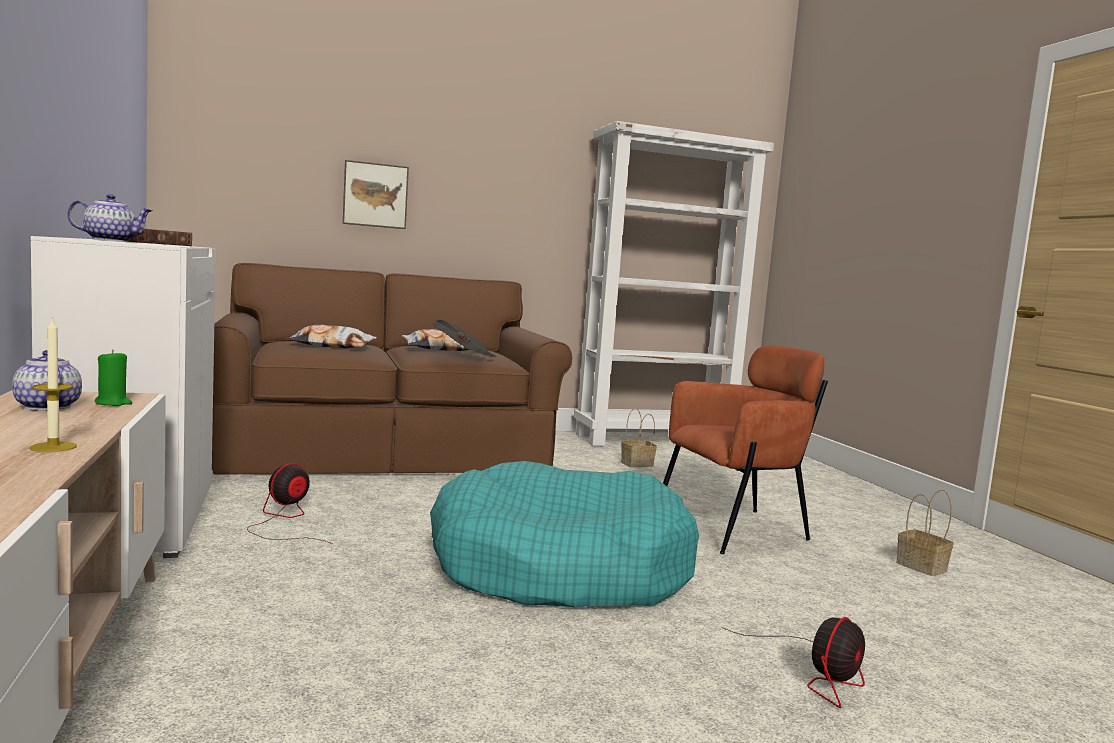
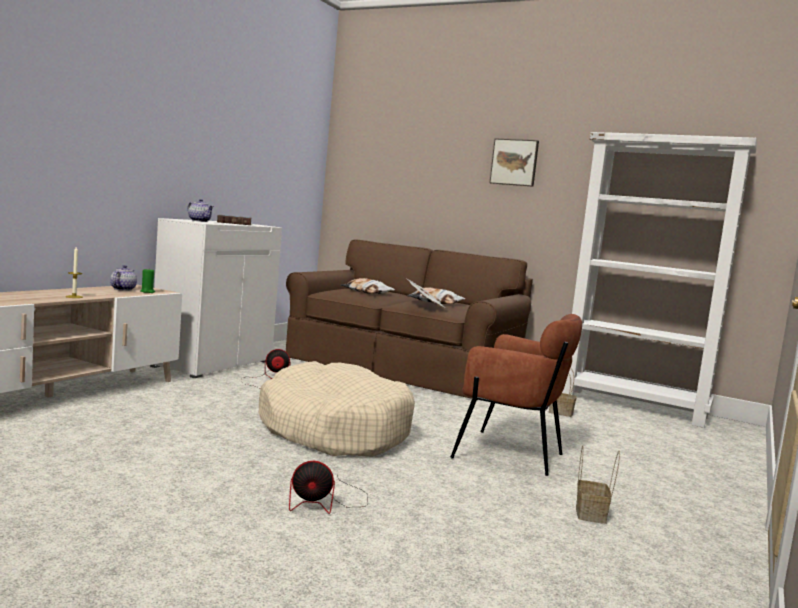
camera: 45 degrees right, 0 degrees up
(375, 195) = (440, 196): picture -> picture (514, 162)
(559, 568) = (334, 430): turquoise dog bed -> beige dog bed

